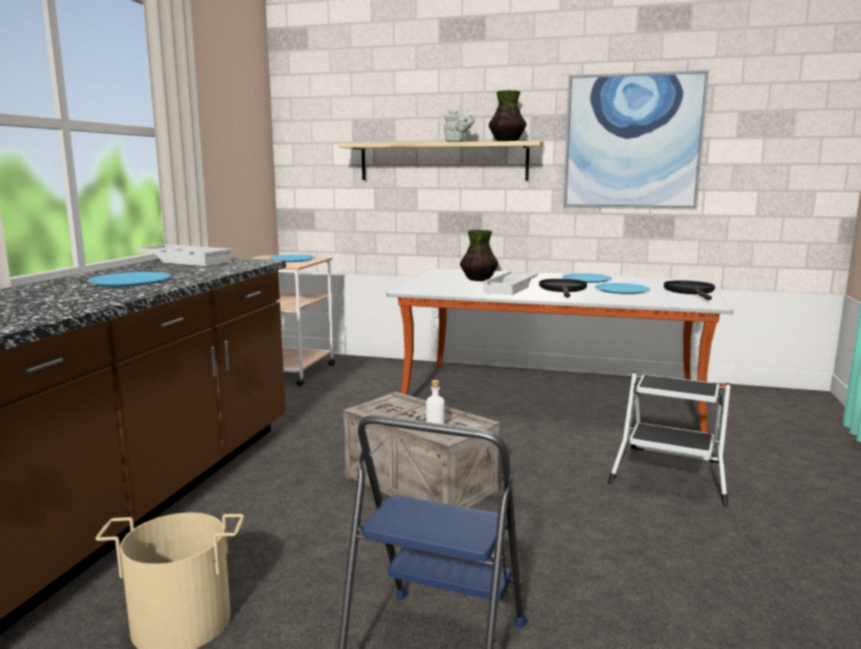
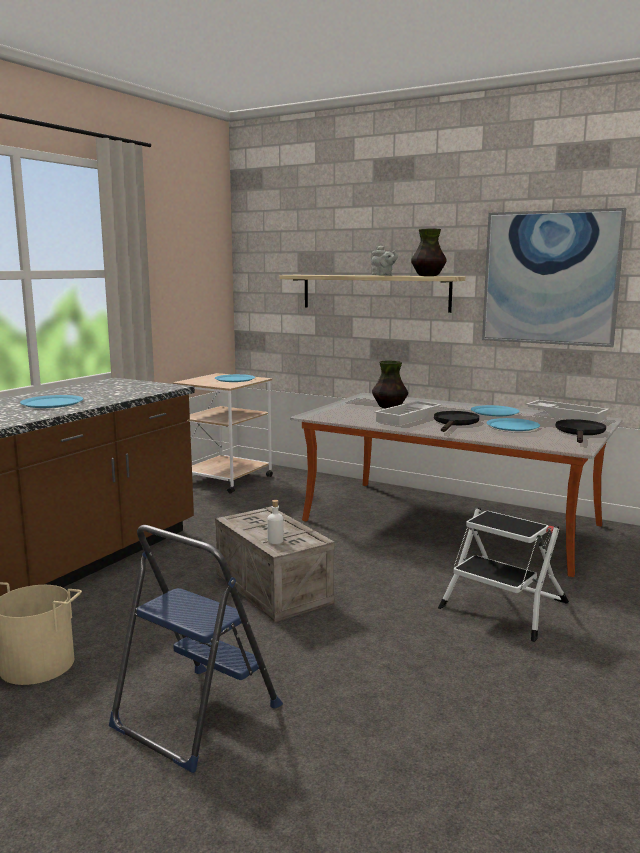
camera: 15 degrees right, 0 degrees up
(186, 261) = (116, 383): white tray -> white tray (567, 416)

